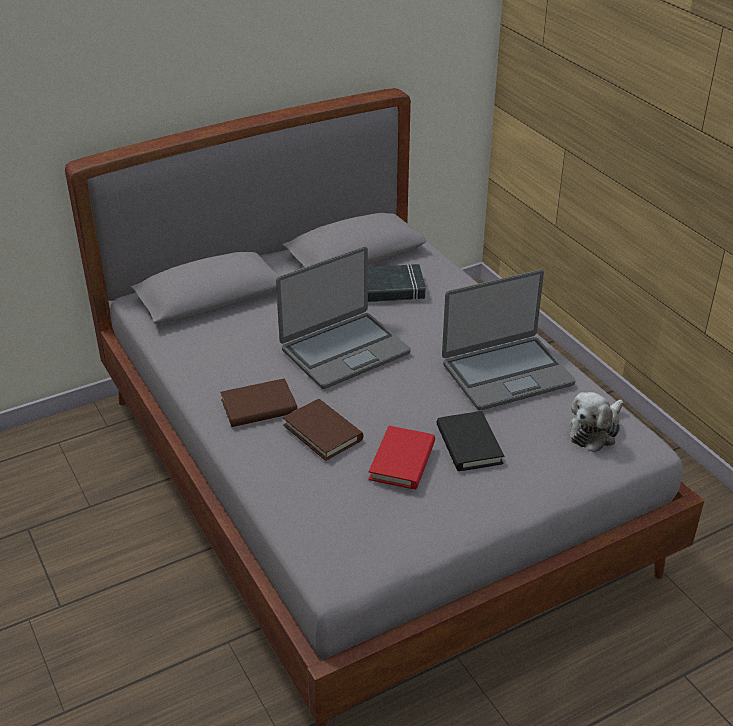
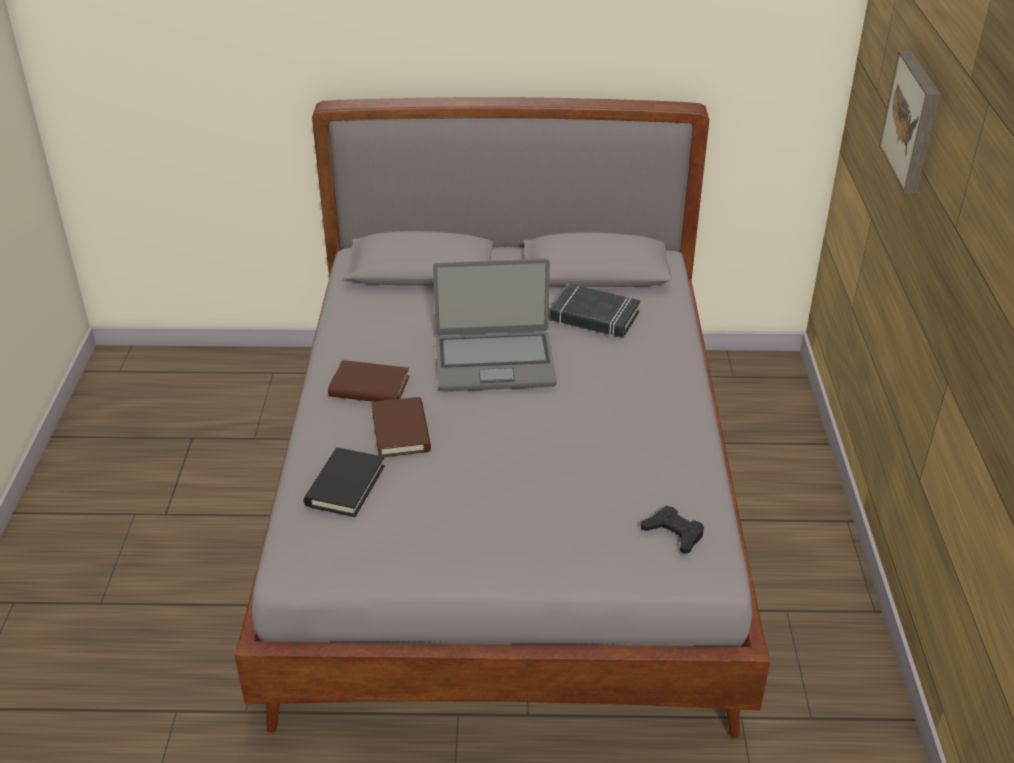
camera: 30 degrees right, 0 degrees up
(402, 461) = (447, 485): red book -> none
(469, 444) = (529, 495): black book -> black book (345, 485)
(506, 373) = (635, 440): laptop -> none
(595, 431) = (673, 533): plush toy -> black game controller
(616, 59) = (914, 121): none -> picture

